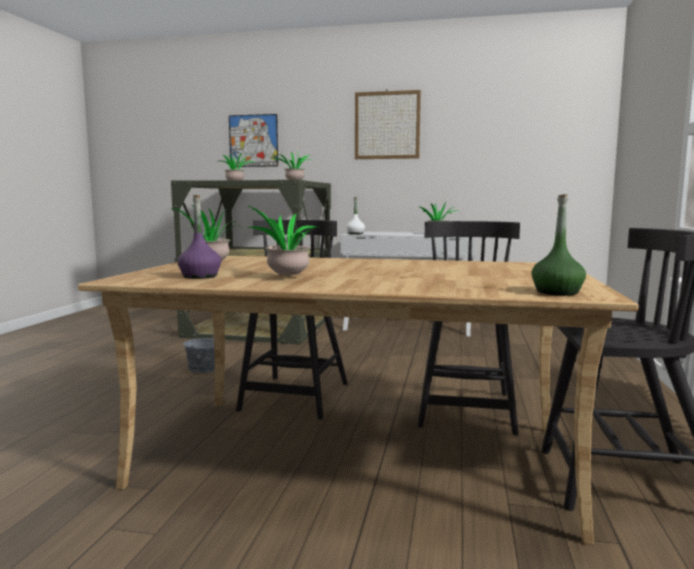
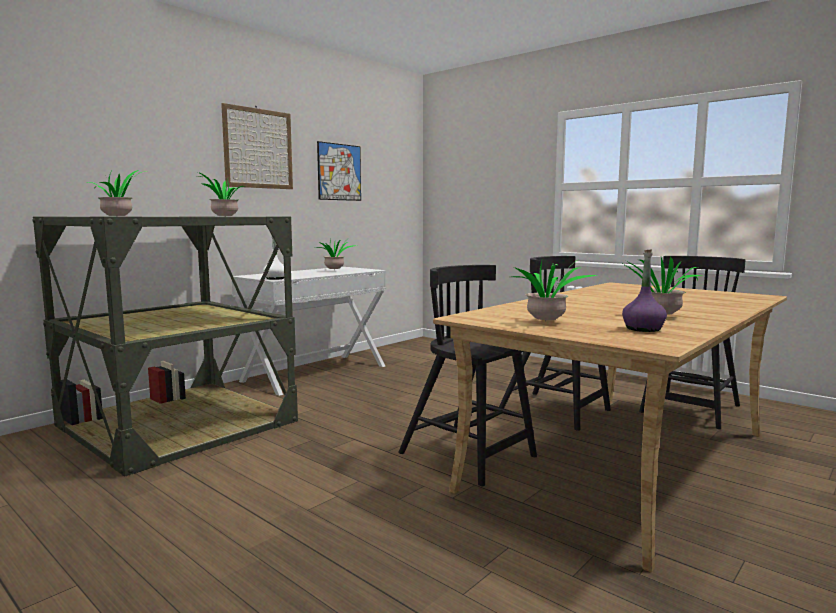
camera: 60 degrees left, 0 degrees up
(204, 368) = (311, 480): grey bucket -> none
(253, 141) = (75, 149): picture -> picture (339, 172)
(556, 292) = (750, 297): green bottle -> none

